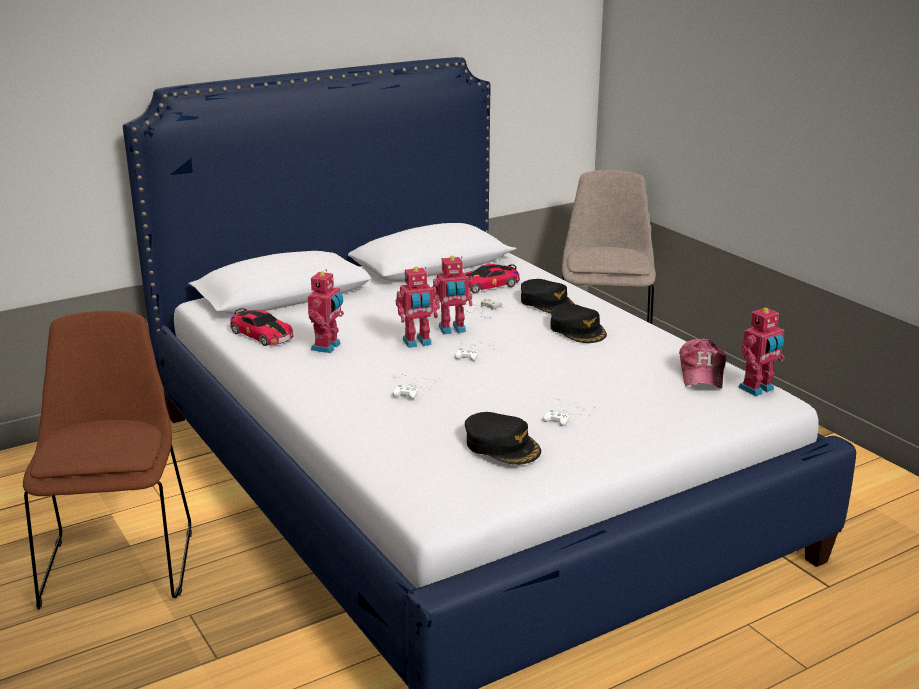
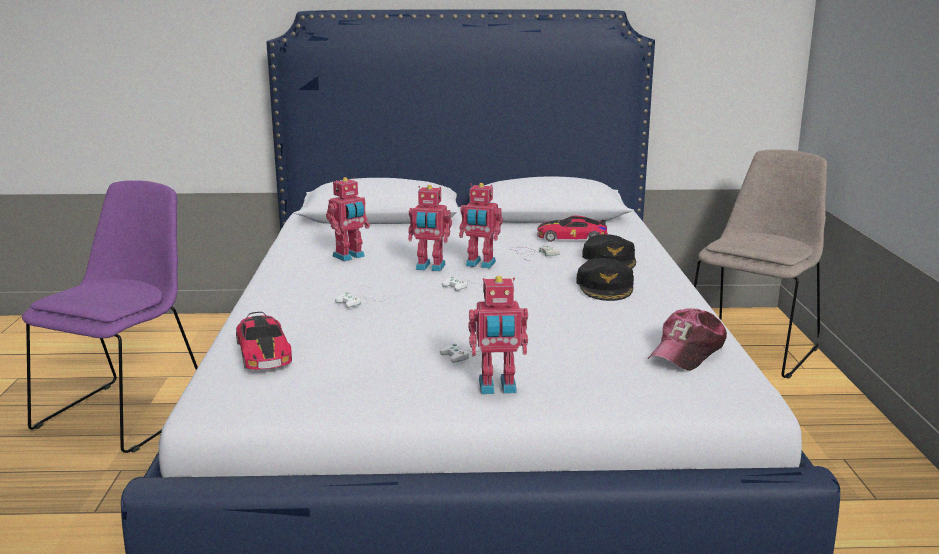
camera: 30 degrees right, 5 degrees down
(118, 562) = (126, 413): brown chair -> purple chair
(261, 334) = (313, 239): toy car -> toy car (263, 352)
(502, 445) = (359, 363): black cap -> none
(758, 389) = (736, 382): toy robot -> toy robot (497, 388)

